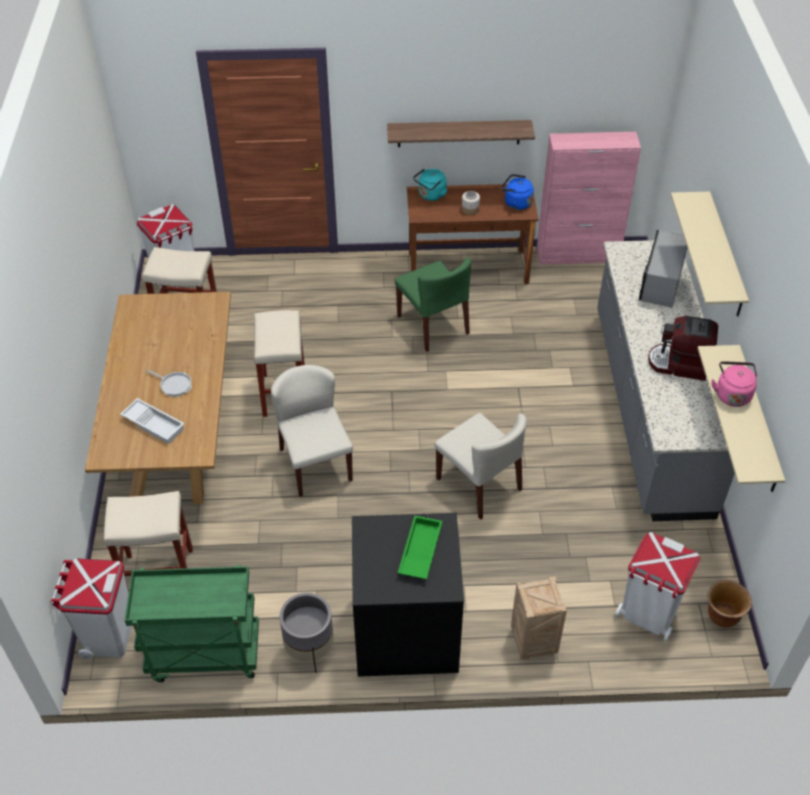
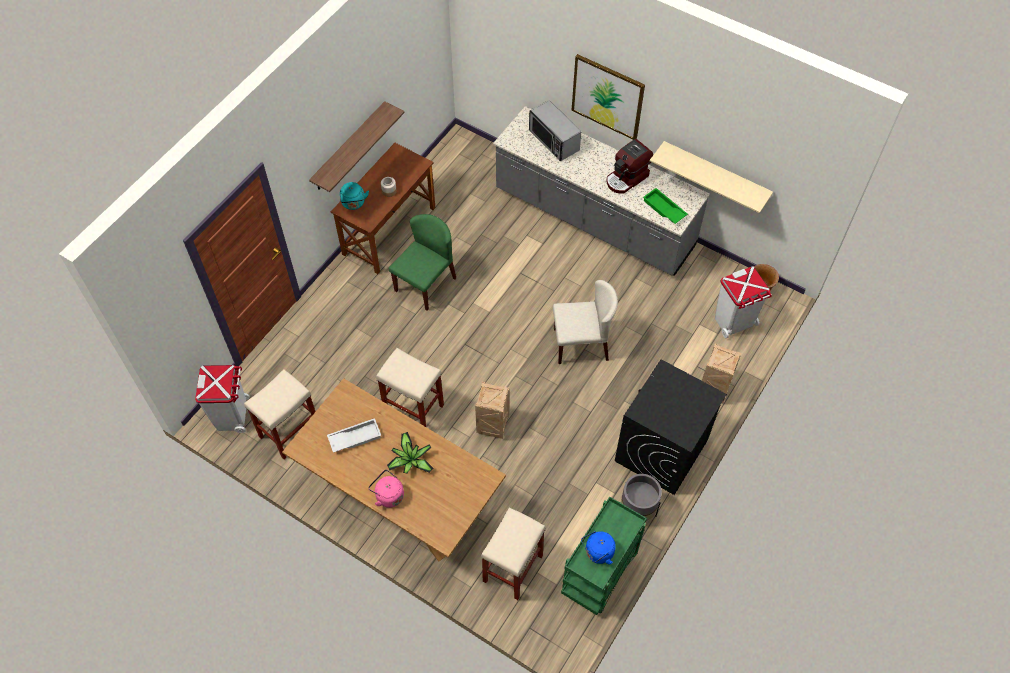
camera: 55 degrees left, 10 degrees up
(108, 635) = (543, 625): white trash can -> none
(154, 423) = (438, 491): white tray -> white tray (355, 437)
(174, 385) = (410, 461): frying pan -> potted plant
(315, 464) = (492, 425): beige chair -> crate
(419, 551) = (676, 395): green tray -> green tray (663, 209)
(433, 325) = (425, 284): green chair -> green chair turned 60 degrees counterclockwise
(516, 203) = (406, 163): blue kettle -> blue kettle (597, 553)
(578, 255) = (433, 164): pink cabinet -> none
(725, 255) = (607, 97): beige shelf -> picture
(732, 394) = (697, 170): pink kettle -> pink kettle (388, 495)

